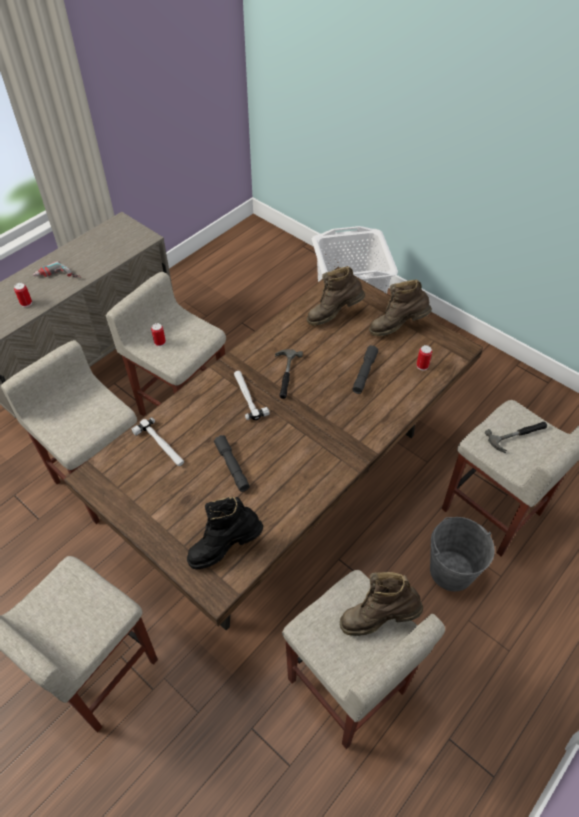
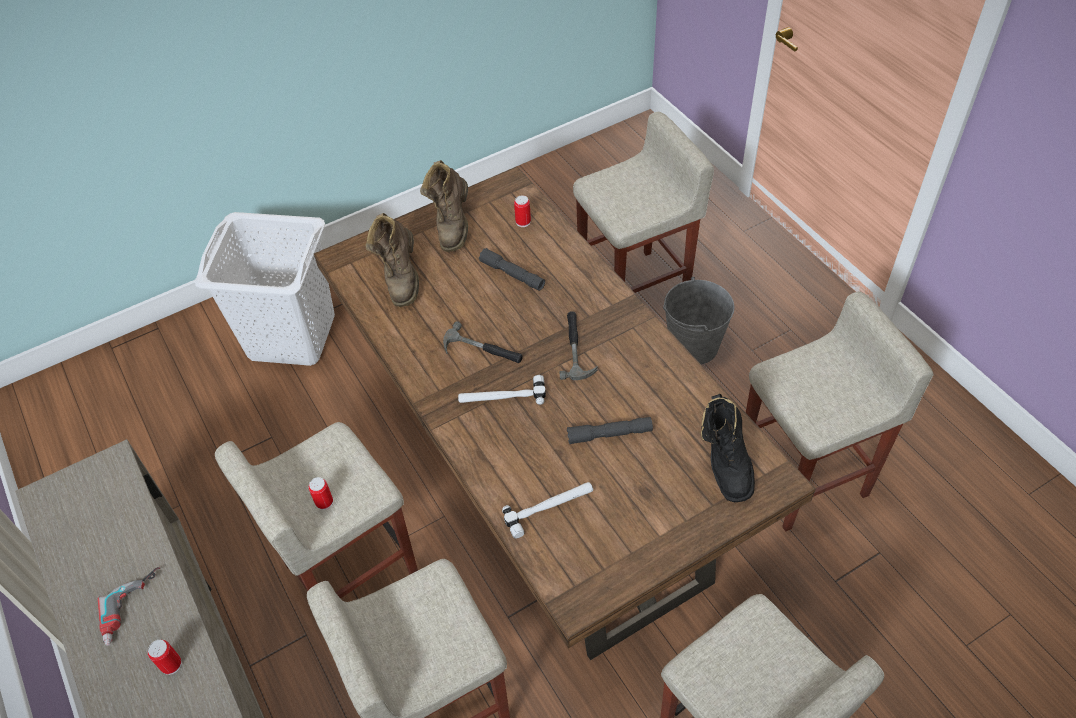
camera: 70 degrees left, 0 degrees up
(378, 618) = (815, 363): brown boot -> none
(518, 436) = (627, 190): hammer -> hammer (576, 348)

